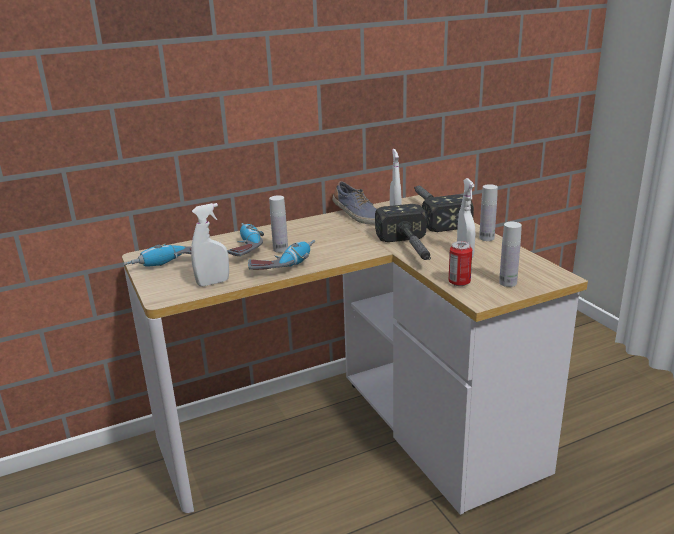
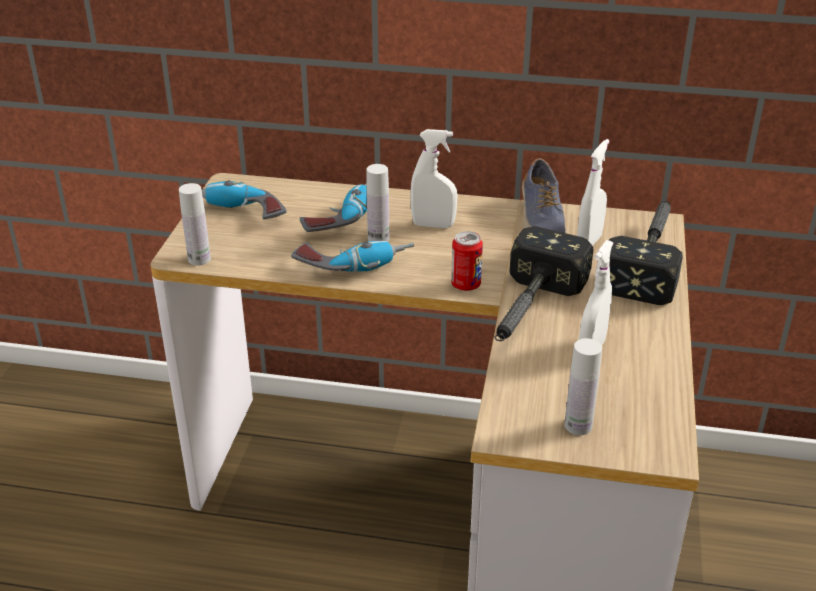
camera: 35 degrees right, 10 degrees up
(213, 283) = (249, 258): white spray bottle -> white spray bottle (433, 225)
(459, 283) = (515, 393): can -> can (465, 285)
(486, 238) = (662, 336): white bottle -> white bottle (199, 259)

